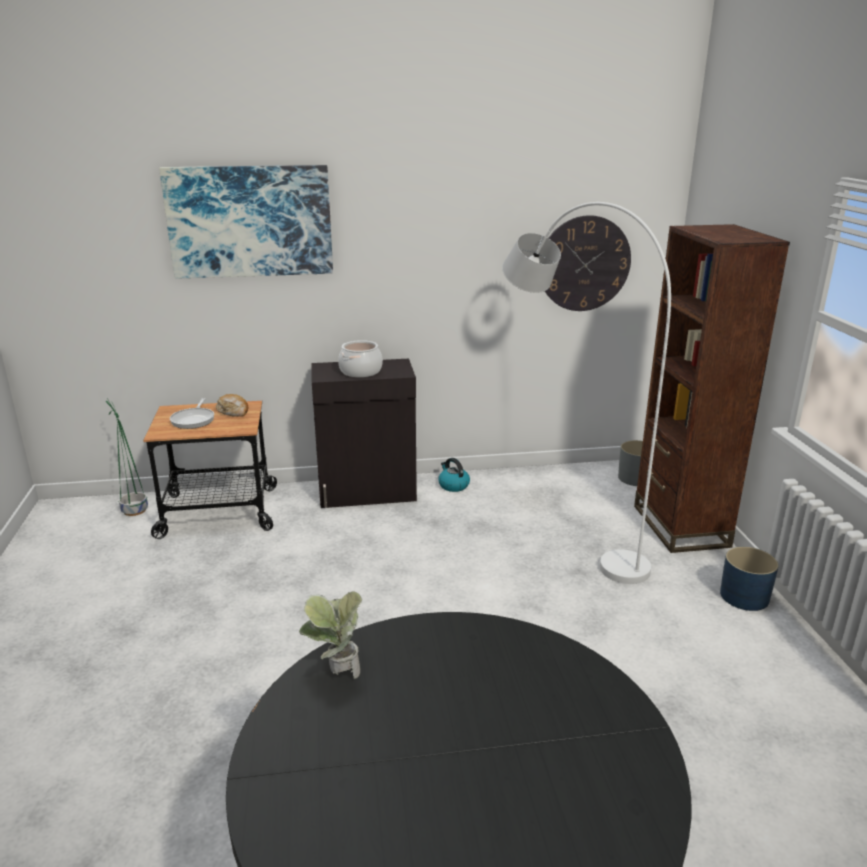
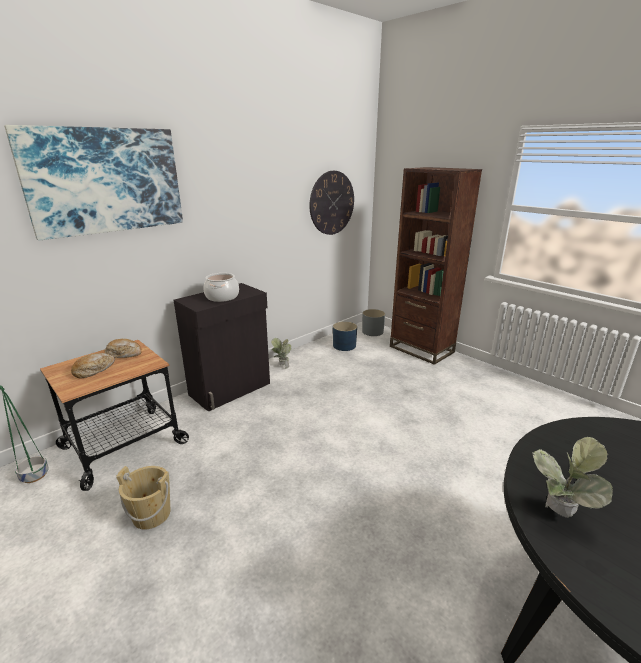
camera: 35 degrees left, 0 degrees up
(183, 580) = (151, 514): none -> beige bucket
(194, 420) = (94, 370): frying pan -> bread
(453, 485) = (281, 366): kettle -> potted plant
(562, 528) = (370, 370): white floor lamp -> none
(744, 596) = (488, 374): blue planter -> blue planter (344, 345)

